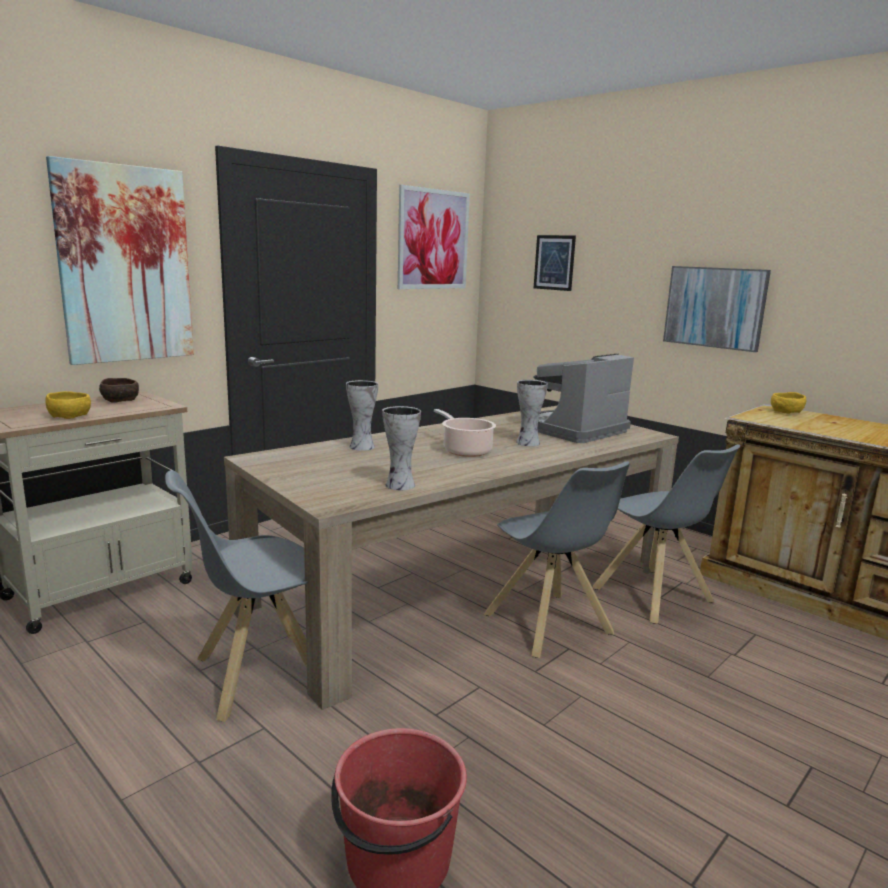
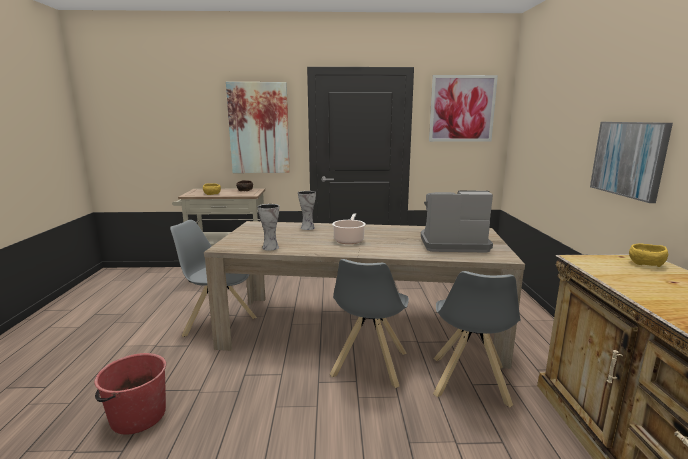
camera: 45 degrees right, 0 degrees up
(526, 442) = (396, 243): vase -> none
(554, 262) = (541, 122): picture -> none

